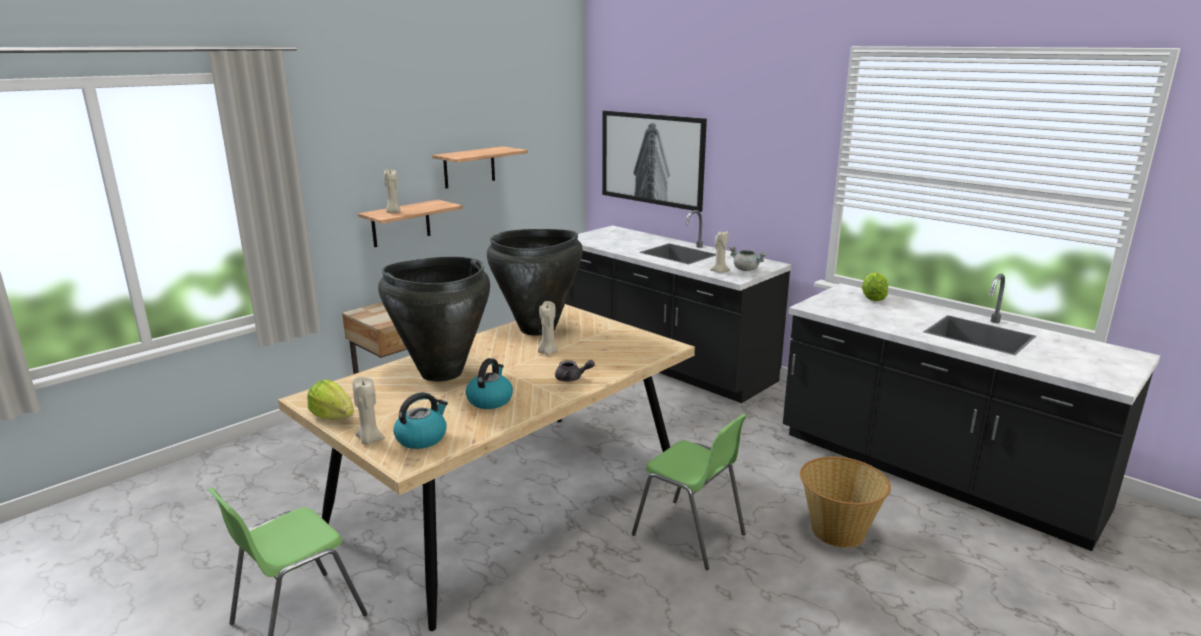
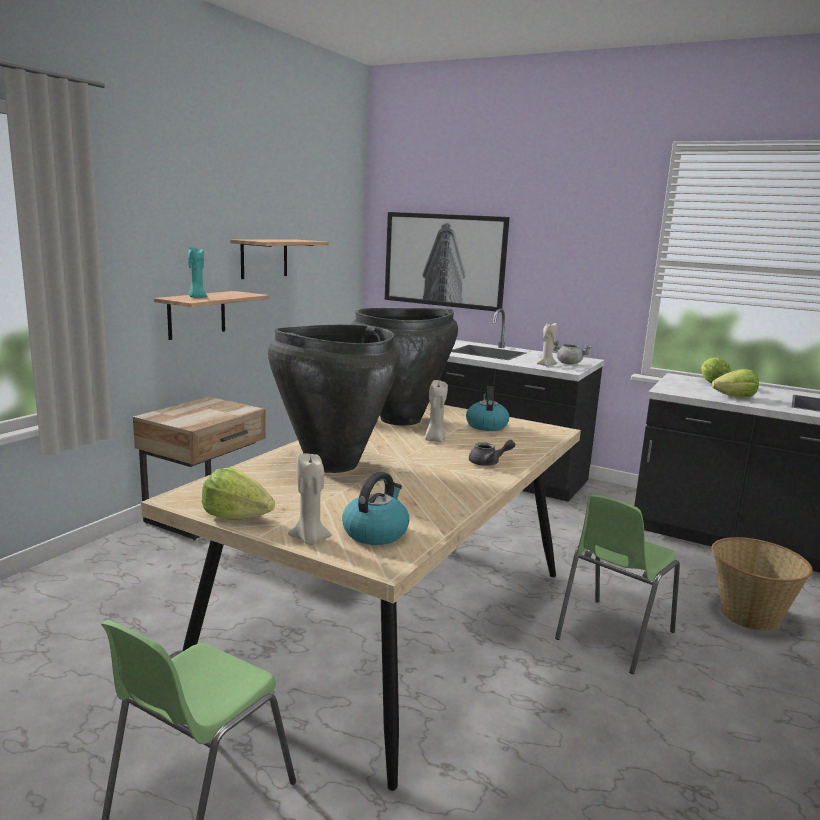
camera: 15 degrees left, 5 degrees down
(393, 212) = (197, 297): beige candle -> turquoise candle
(490, 400) = (418, 488): kettle -> kettle (486, 425)
(690, 535) = (613, 635): green chair -> green chair turned 105 degrees clockwise
(875, 317) = (735, 397): none -> lettuce

